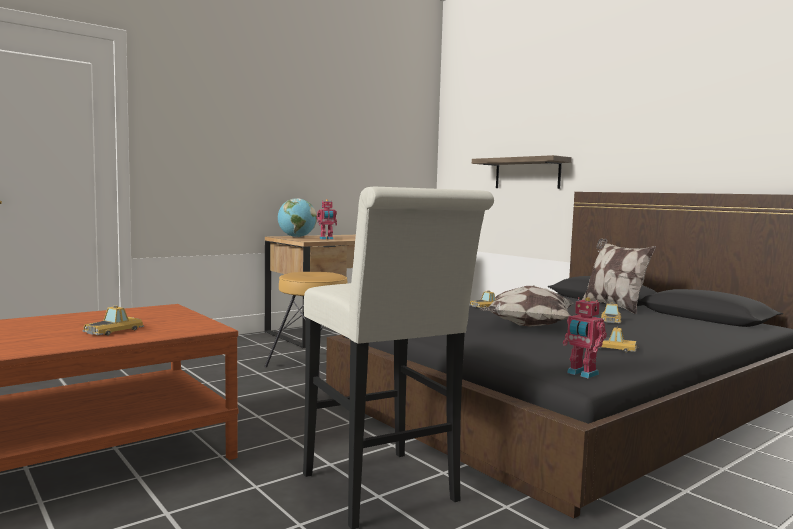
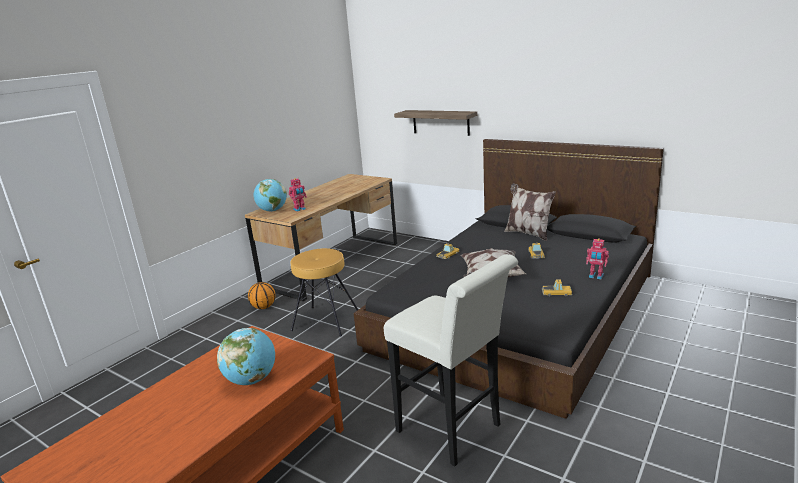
camera: 15 degrees left, 15 degrees up
(115, 330) = (251, 380): toy car -> globe
(254, 345) = (263, 307): none -> basketball
(581, 374) = (555, 330): toy robot -> toy robot (596, 276)

